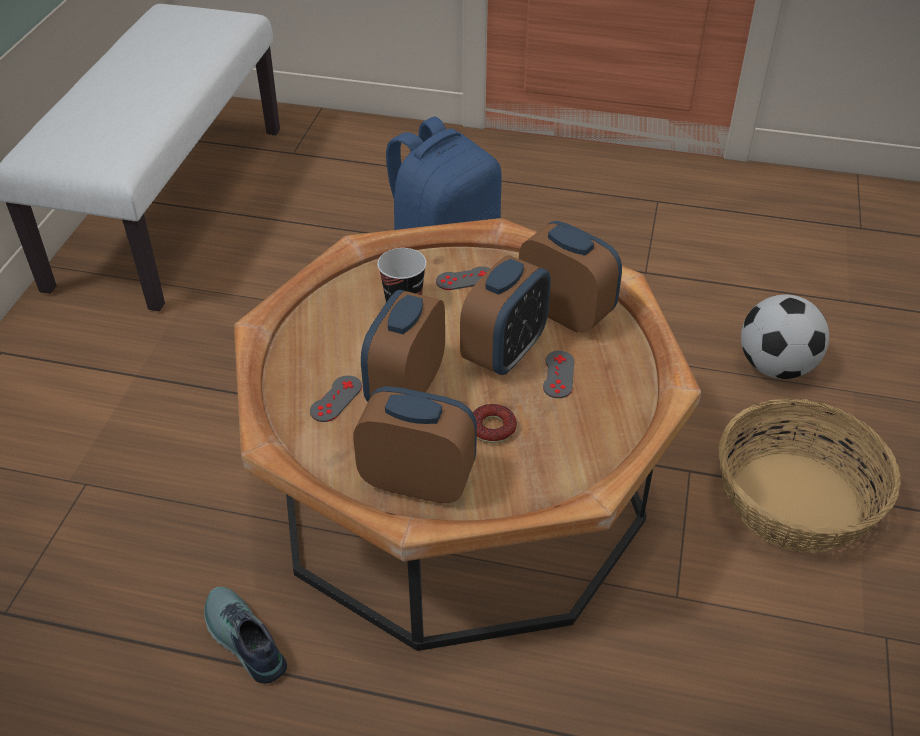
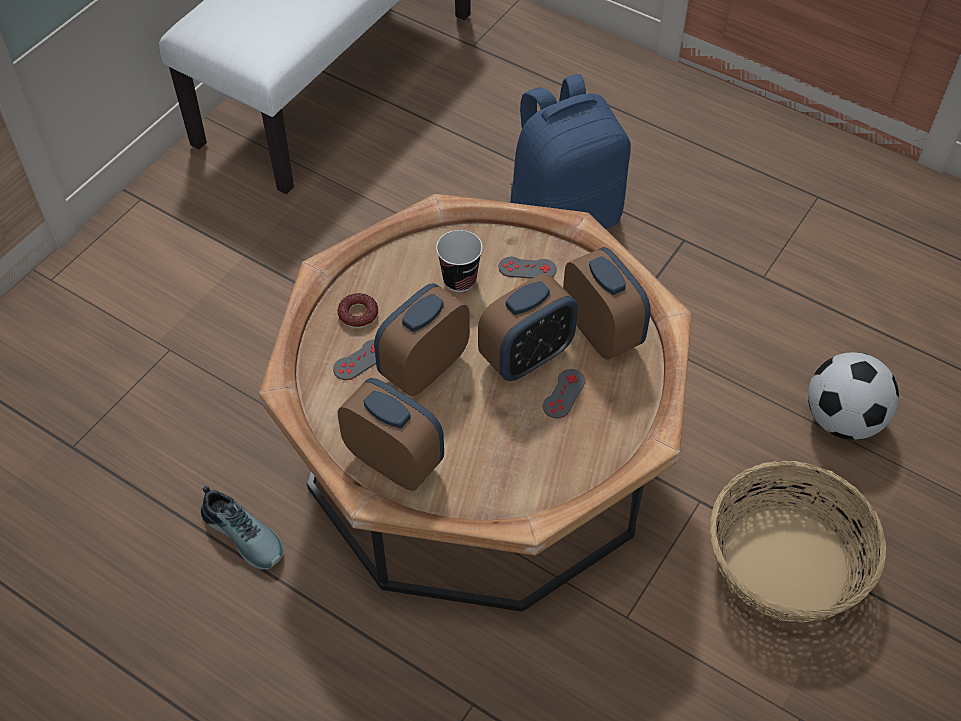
camera: 20 degrees right, 10 degrees up
(242, 641) = (245, 533): shoe -> shoe turned 150 degrees clockwise
(492, 428) = (480, 429): donut -> donut (358, 314)

